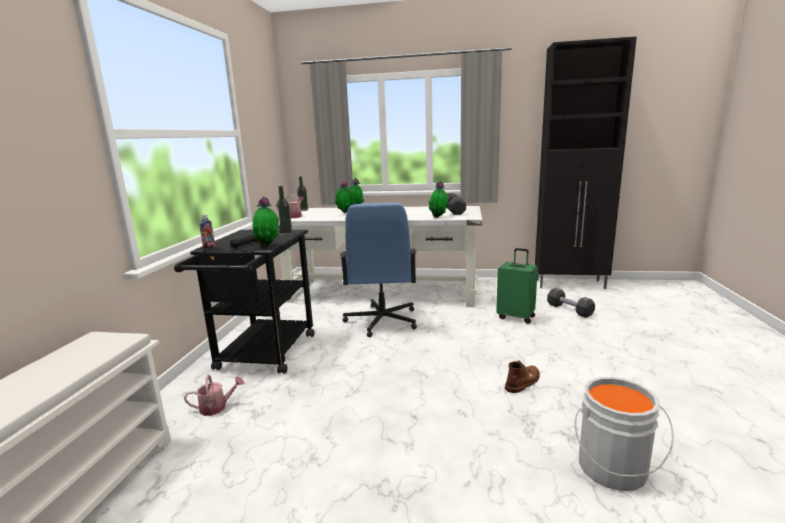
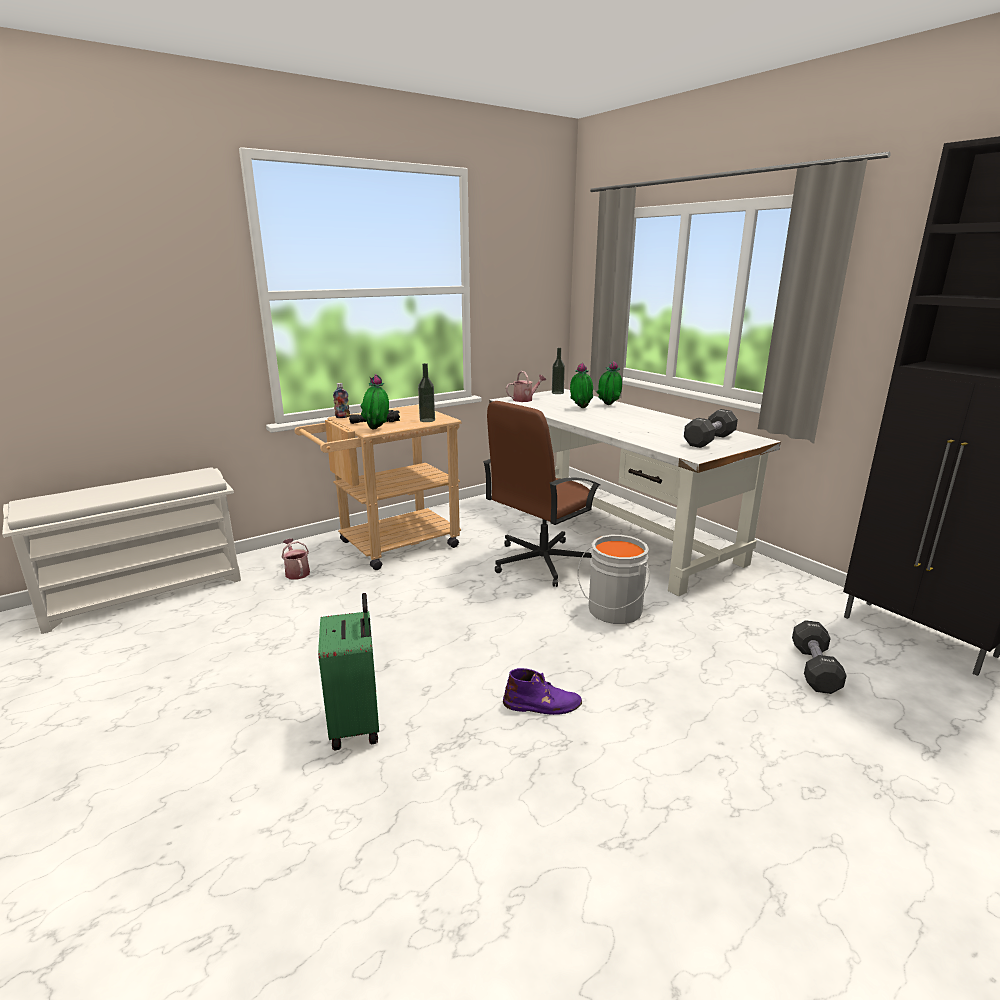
camera: 45 degrees right, 5 degrees up
(217, 407) = (296, 572): watering can -> watering can turned 150 degrees counterclockwise
(263, 356) = (389, 546): black cart -> beige cart
(382, 321) = (541, 562): blue office chair -> brown office chair
(438, 217) = (655, 444): potted plant -> none
(516, 317) = (706, 635): green suitcase -> green suitcase (357, 725)
(523, 381) = (543, 704): brown boot -> purple boot
(613, 470) = (432, 839): grey bucket -> grey bucket (613, 611)

